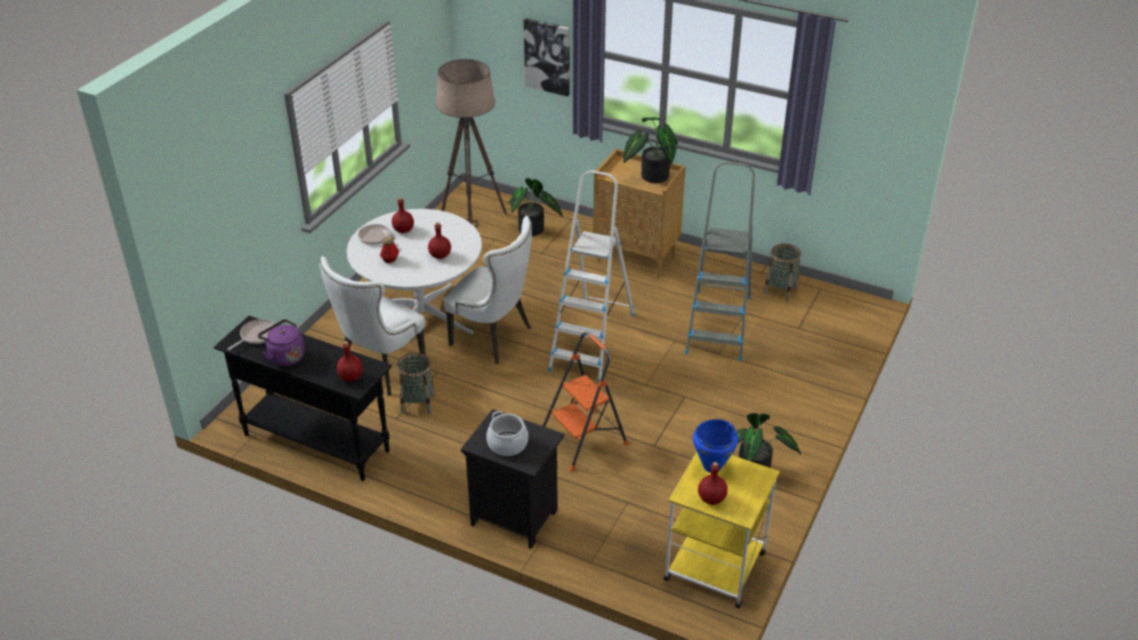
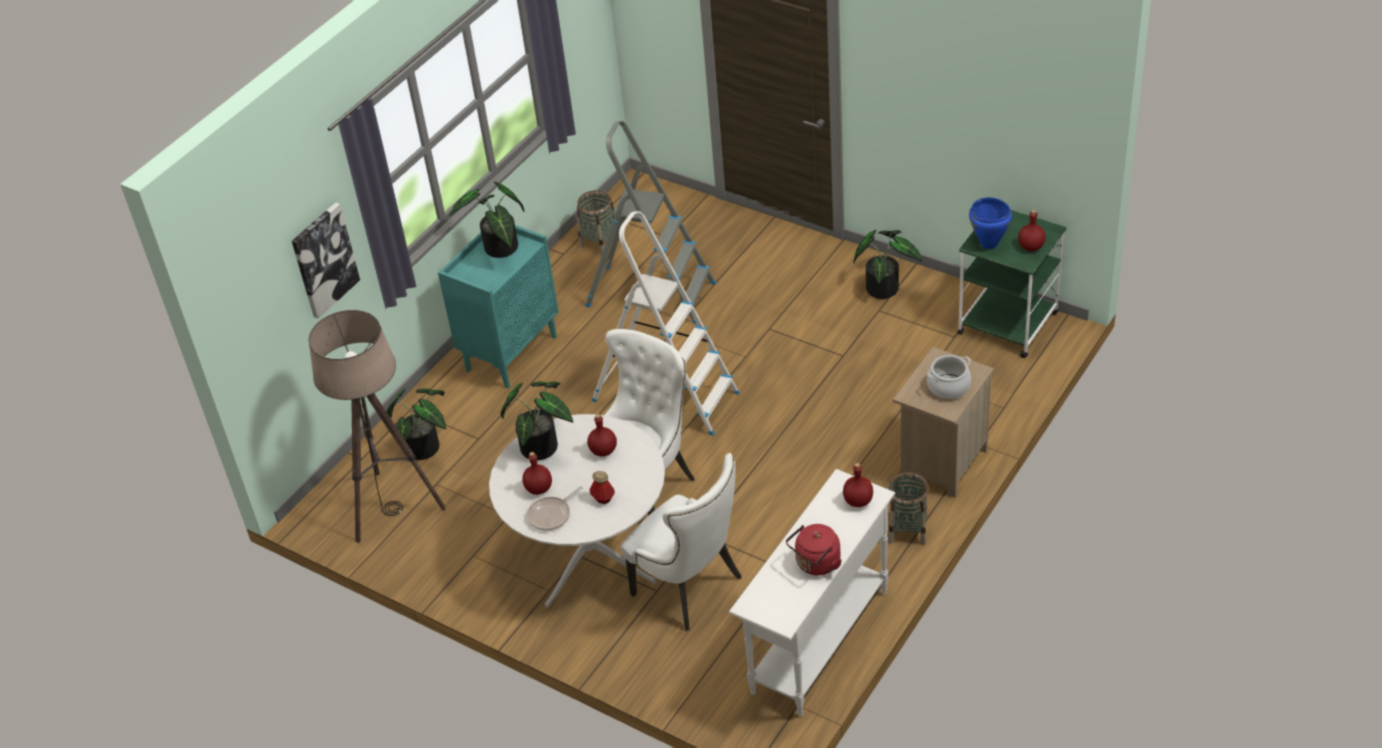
camera: 80 degrees left, 5 degrees up
(257, 336) = (773, 596): frying pan -> none
(285, 356) = (816, 564): purple kettle -> red kettle
(316, 442) = (818, 642): black console table -> white console table
(417, 403) = (758, 550): basket -> basket (908, 530)
(448, 228) = (543, 445): none -> potted plant
(514, 515) = (941, 463): black nightstand -> beige nightstand
(585, 438) = (828, 407): orange step ladder -> none
(636, 258) = (512, 353): brown cabinet -> turquoise cabinet
(714, 568) = (1009, 324): yellow cart -> green cart

